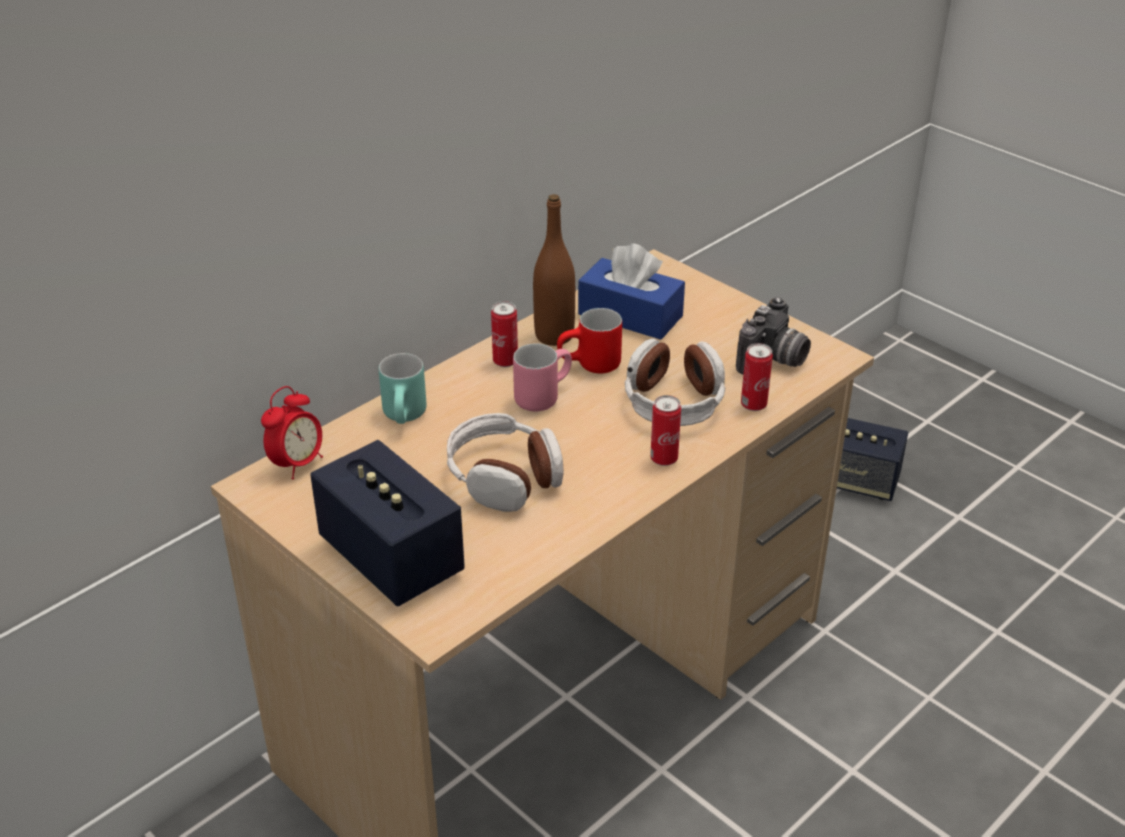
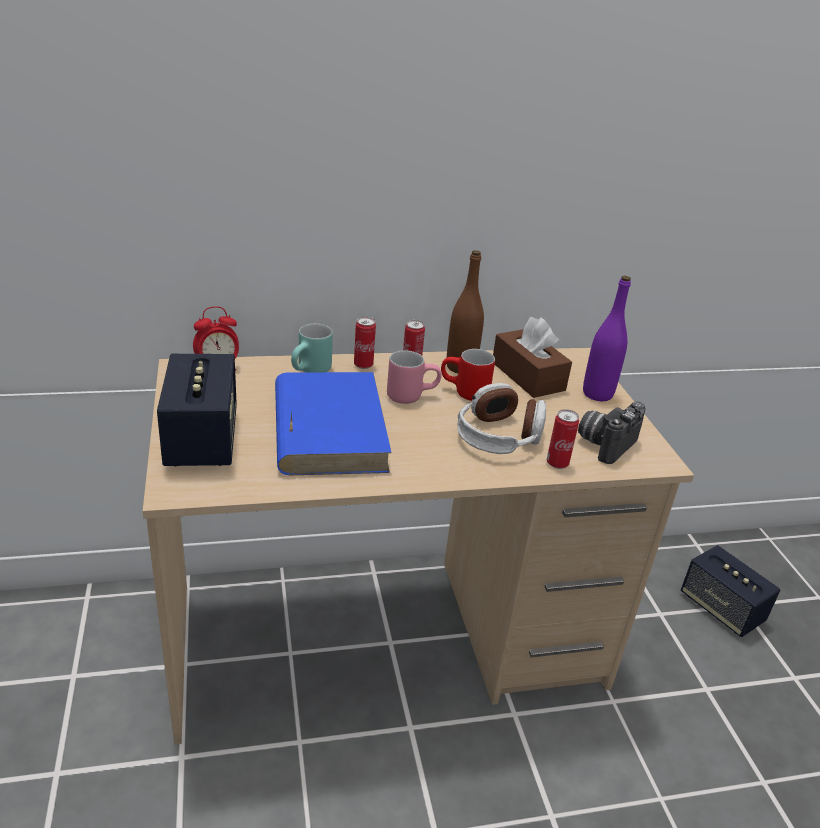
camera: 30 degrees right, 5 degrees down
(504, 477) = (328, 428): headphones -> blue book
(630, 315) = (528, 376): blue tissue box -> brown tissue box
(664, 459) = (449, 467): can -> can (363, 365)
(714, 305) = (597, 394): none -> purple bottle
(773, 361) = (605, 444): camera -> camera turned 150 degrees clockwise

